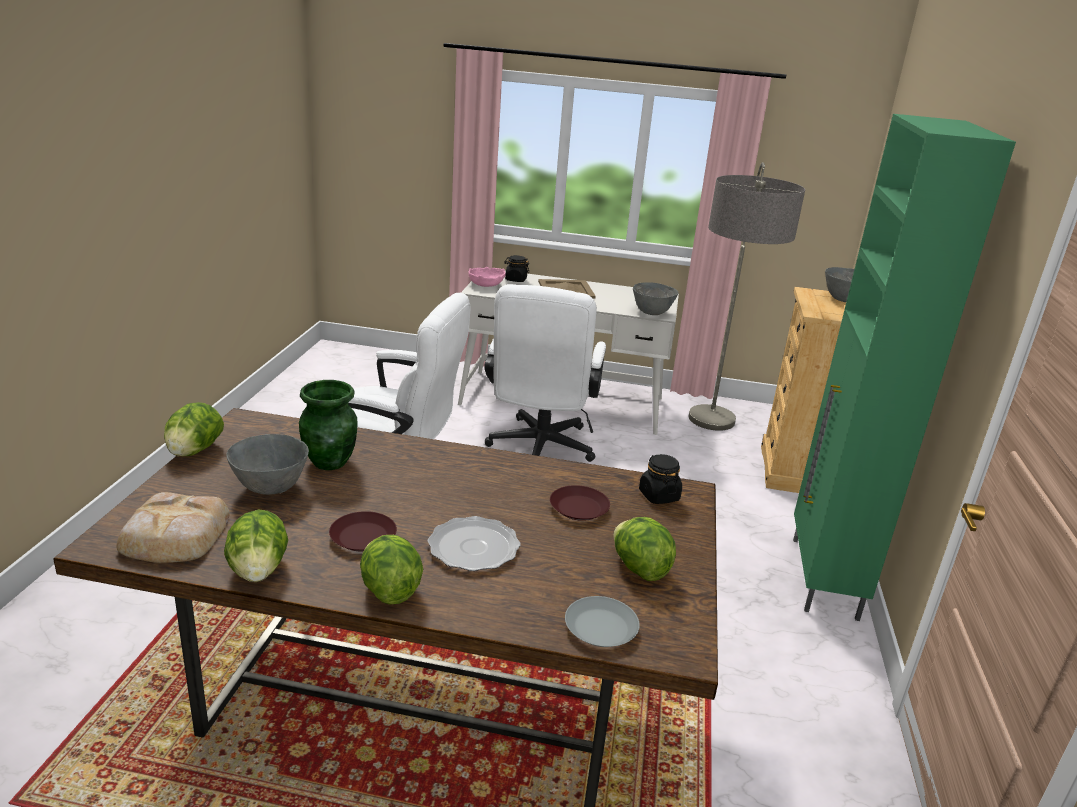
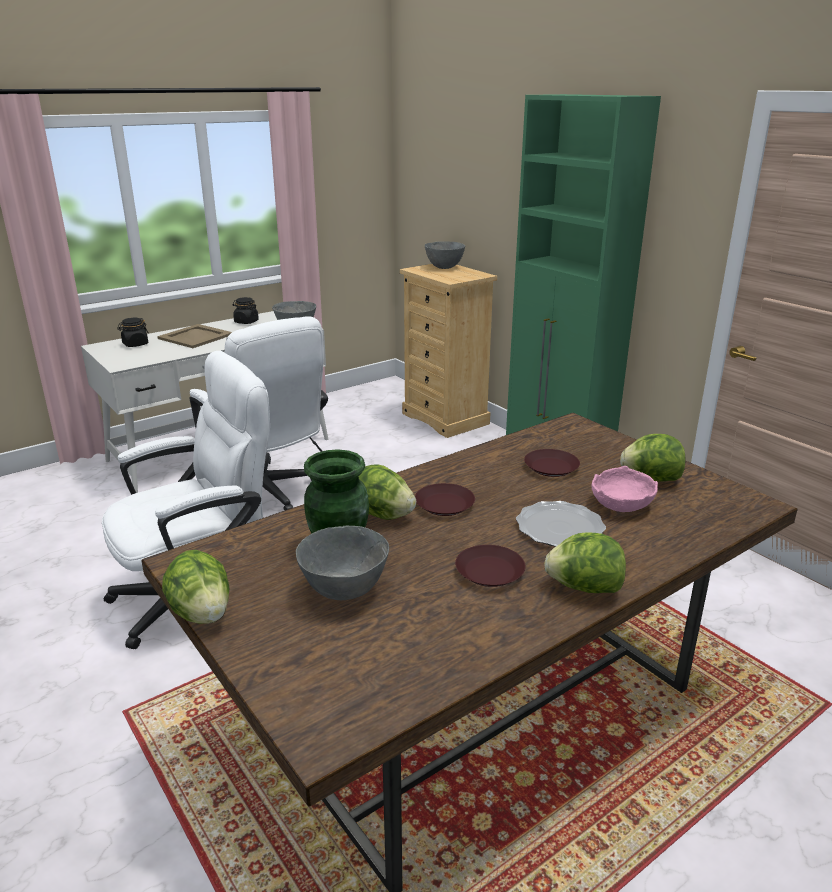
camera: 45 degrees left, 0 degrees up
(173, 536) = (363, 680): bread -> none
(258, 570) = (485, 646): lettuce -> lettuce (382, 515)
(441, 481) = (444, 504): none -> brown plate
(486, 285) = (118, 358): pink bowl -> pink bowl (620, 504)
(601, 627) = (709, 520): grey plate -> none
(658, 496) = (567, 435): black jar -> black jar (246, 322)
(709, 445) = (372, 429): floor lamp -> none

